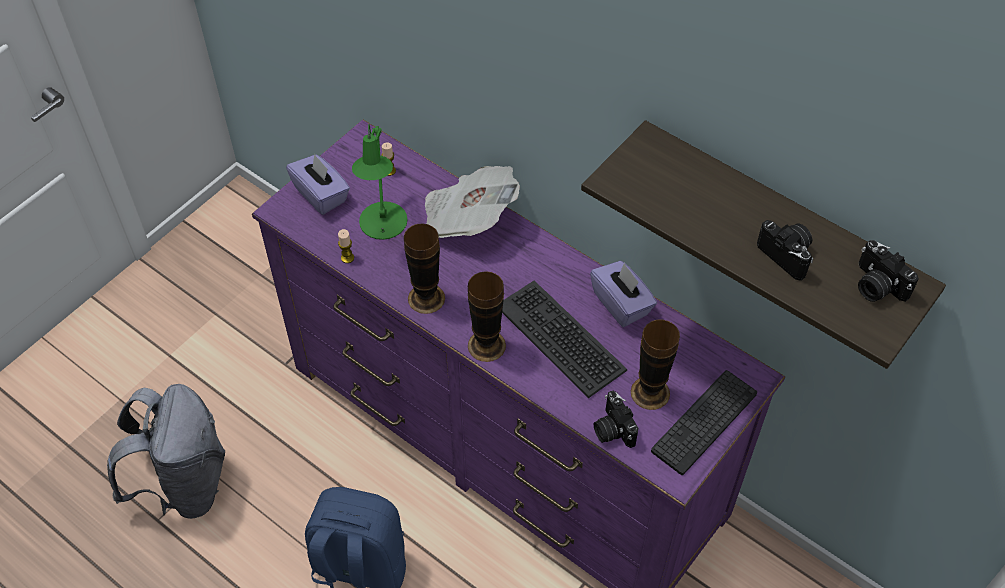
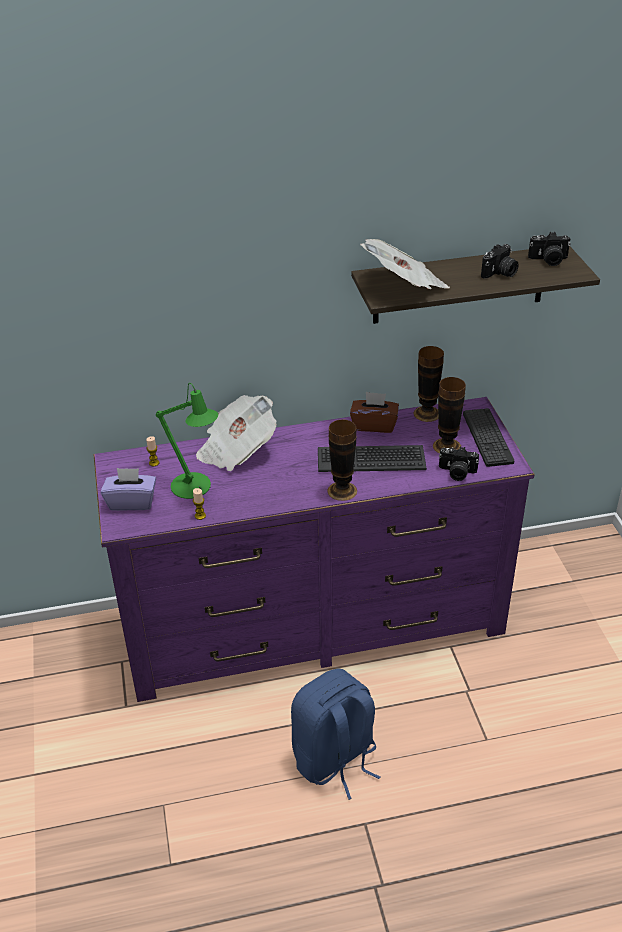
camera: 50 degrees left, 15 degrees down
(185, 484) = (158, 827): grey backpack -> none
(426, 298) = (276, 497): vase -> vase (427, 413)
(621, 304) = (374, 425): purple tissue box -> brown tissue box
(660, 184) = (404, 286): none -> newspaper
(788, 255) = (500, 273): camera -> camera turned 135 degrees clockwise

